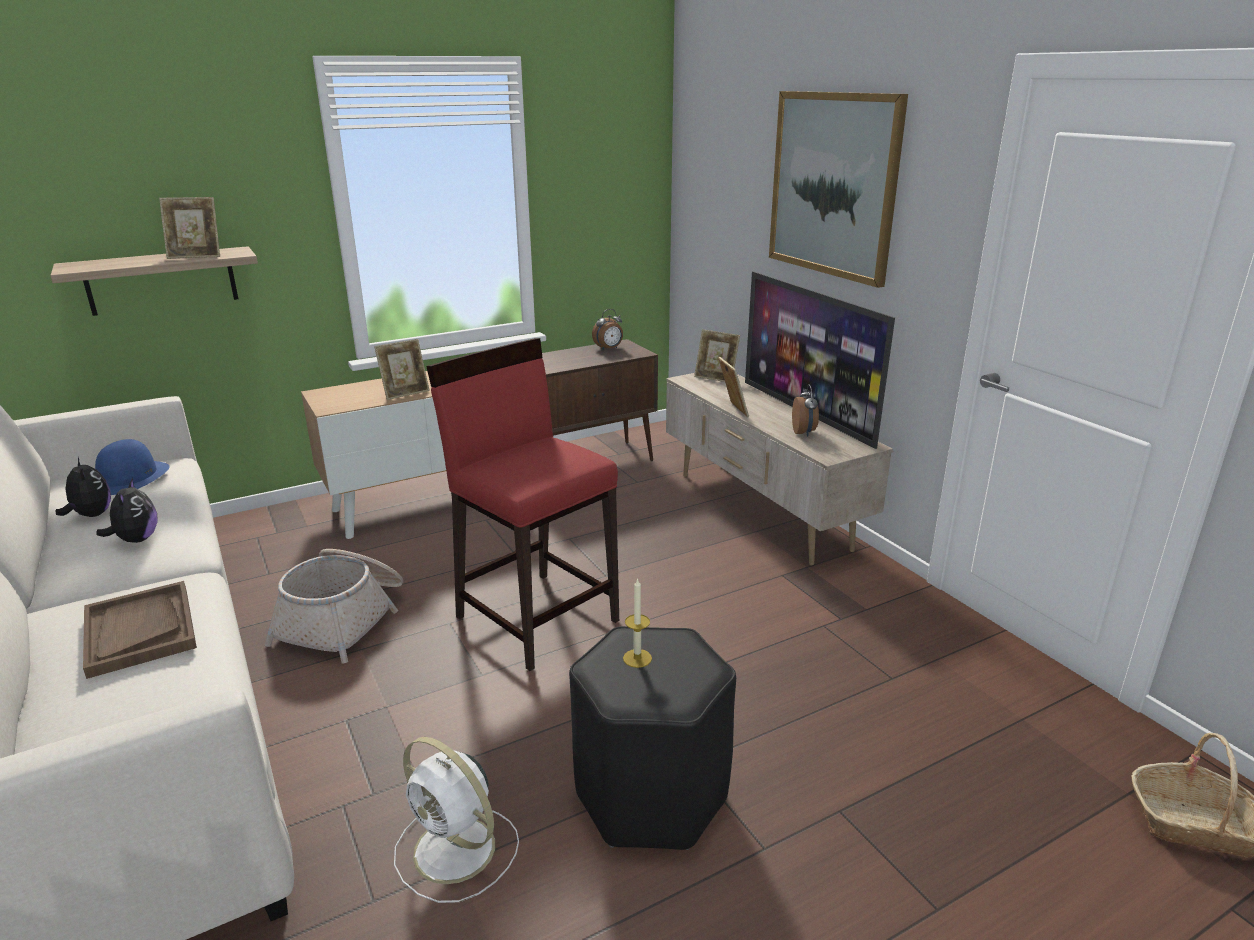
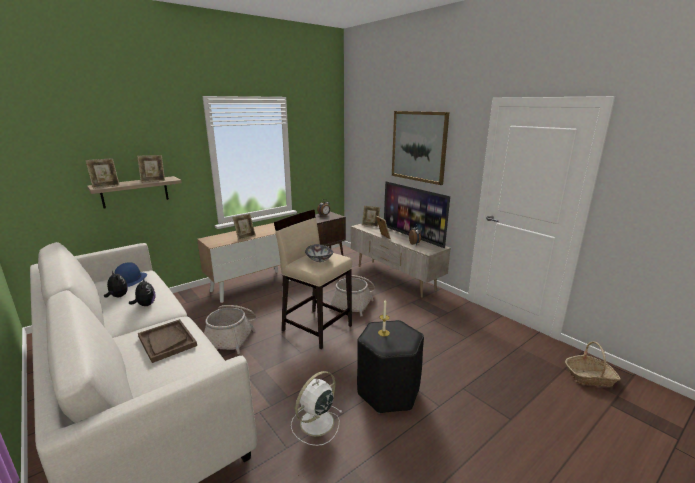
camera: 10 degrees left, 5 degrees down
(88, 266) = (105, 186): none -> picture frame
(457, 851) = (315, 423): white fan -> white fan turned 105 degrees clockwise
(536, 462) = (319, 259): none -> bowl
(537, 617) = (316, 327): red stool -> beige stool
(643, 563) = (354, 302): none -> basket

